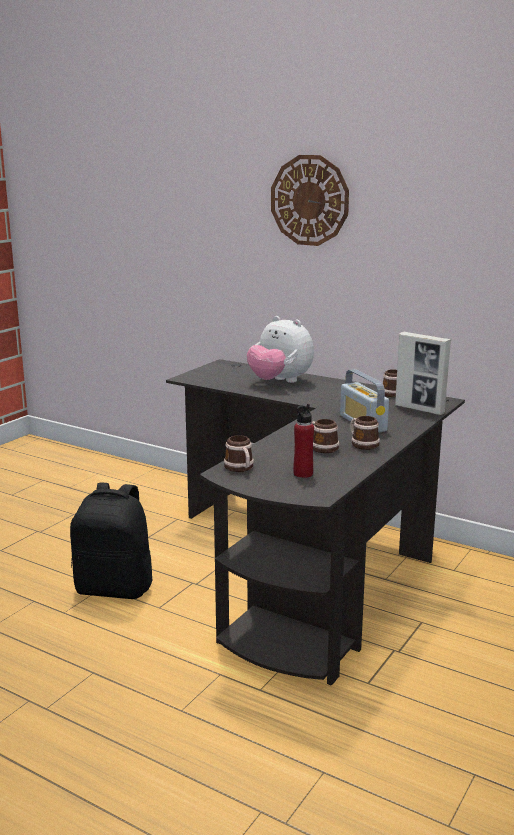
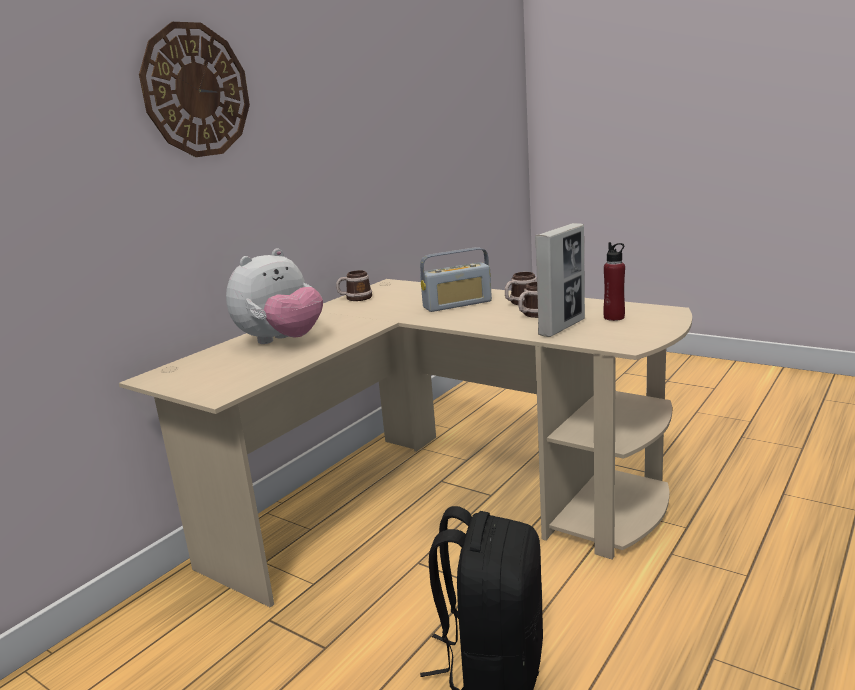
camera: 85 degrees left, 0 degrees up
(240, 468) = (611, 339): mug -> none
(310, 564) = (432, 501): black desk -> beige desk
(419, 409) = (415, 289): picture frame -> picture frame (562, 327)

